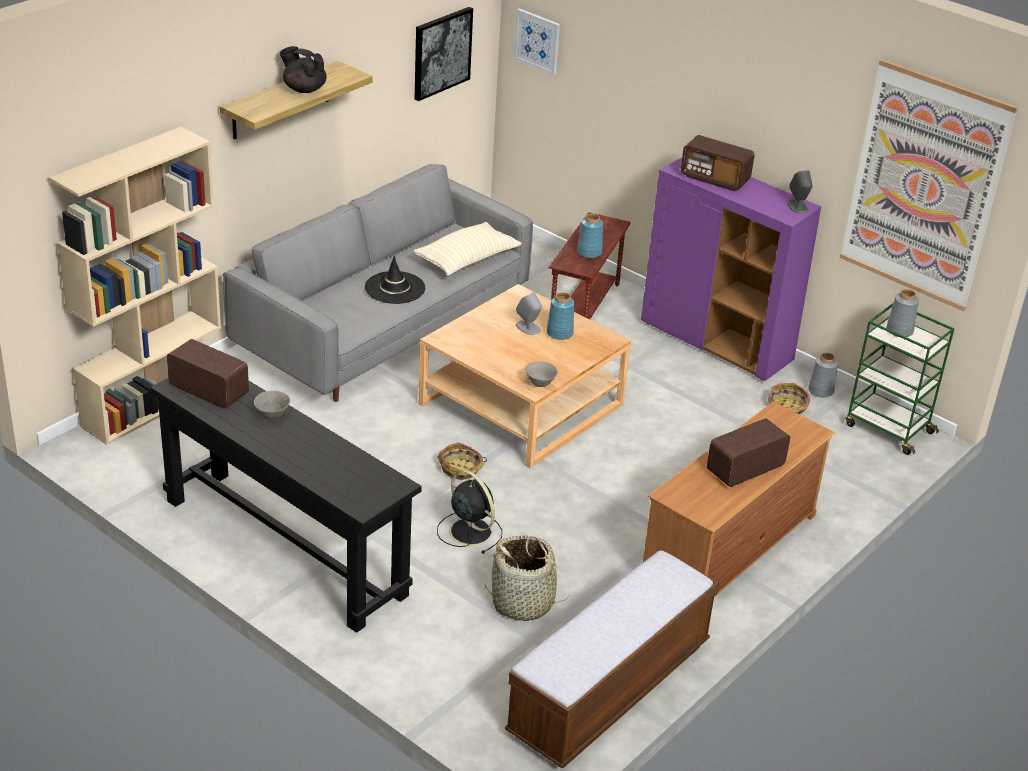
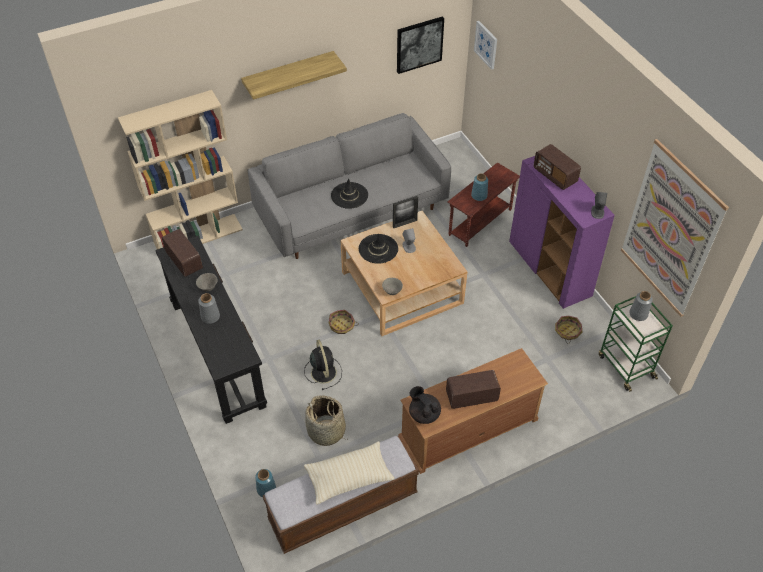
camera: 25 degrees right, 15 degrees up
(304, 89) = (298, 72): black teapot -> black teapot (424, 414)
(467, 260) = (404, 183): beige pillow -> beige pillow (349, 478)
(485, 339) = (378, 249): none -> black hat
(503, 303) = (405, 223): none -> picture frame
(560, 333) = (425, 255): blue vase -> blue vase (266, 489)
(820, 391) = (597, 325): grey vase -> grey vase (210, 317)

